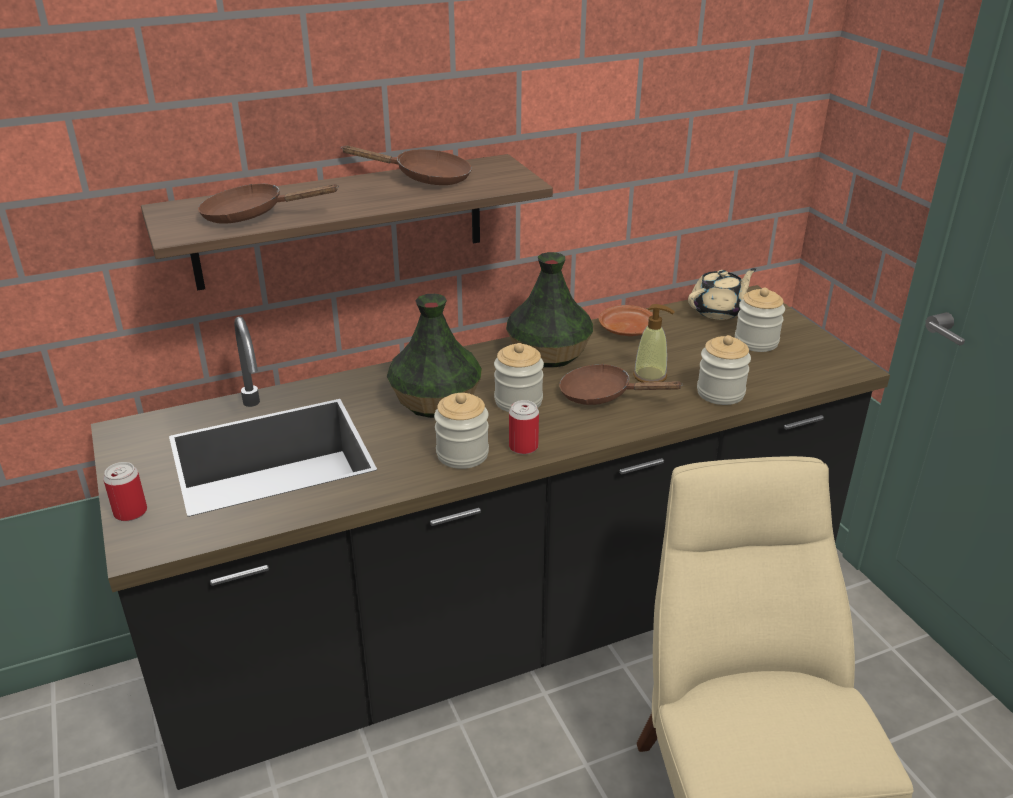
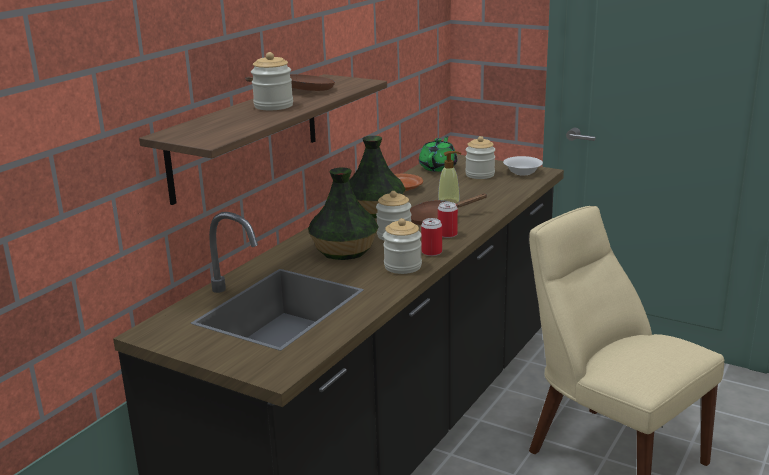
camera: 35 degrees left, 10 degrees down
(130, 512) = (236, 363): can -> can (447, 234)
(252, 215) = (236, 125): brown frying pan -> none
(718, 311) = (438, 167): beige teapot -> green teapot
(720, 393) = (496, 200): jar -> jar (273, 106)
(821, 358) = (522, 172): none -> white bowl

